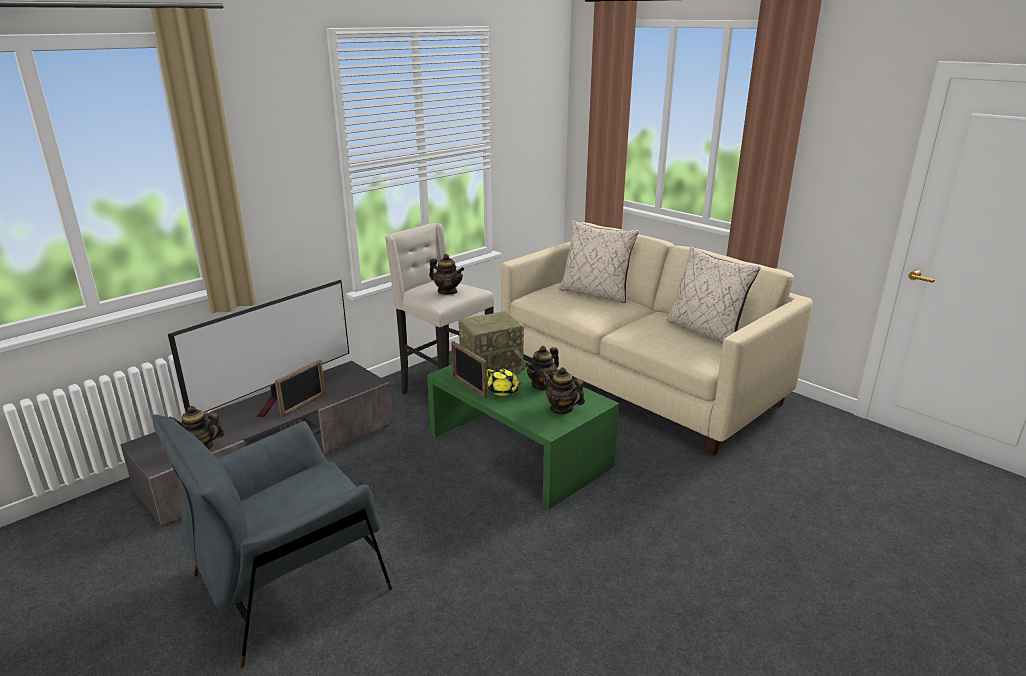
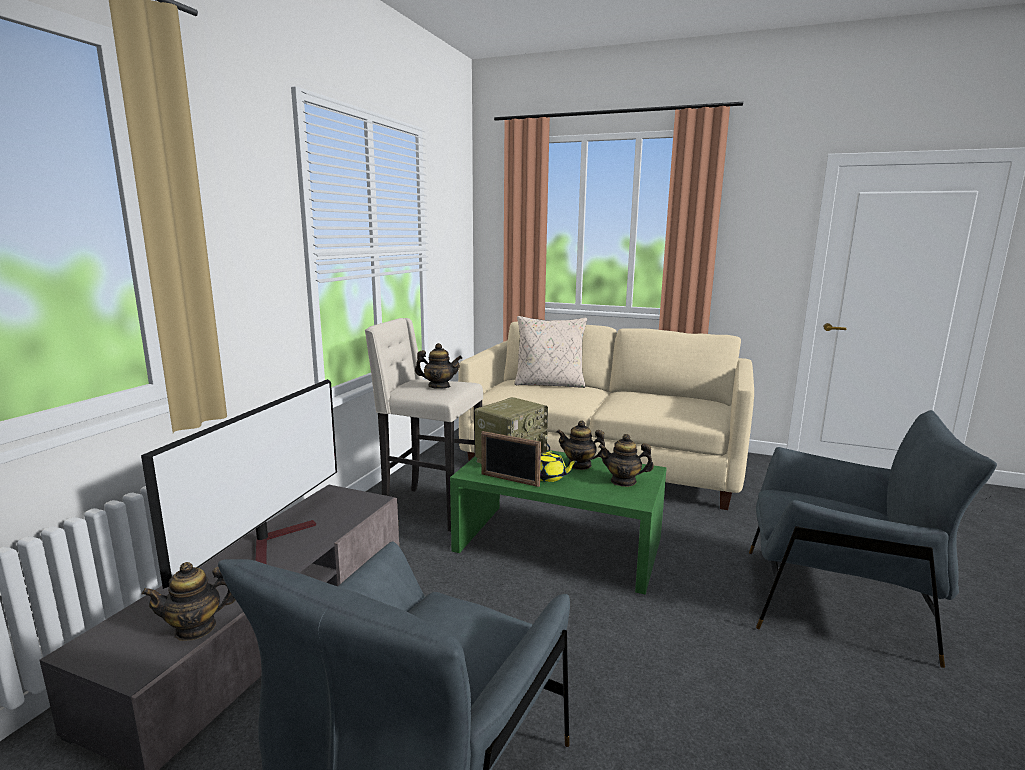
camera: 25 degrees left, 10 degrees down
(304, 405) = (311, 541): picture frame -> none
(542, 385) = (580, 465): teapot -> teapot turned 90 degrees clockwise
(705, 331) = (677, 398): beige pillow -> none
(713, 564) = (835, 602): none -> grey armchair

